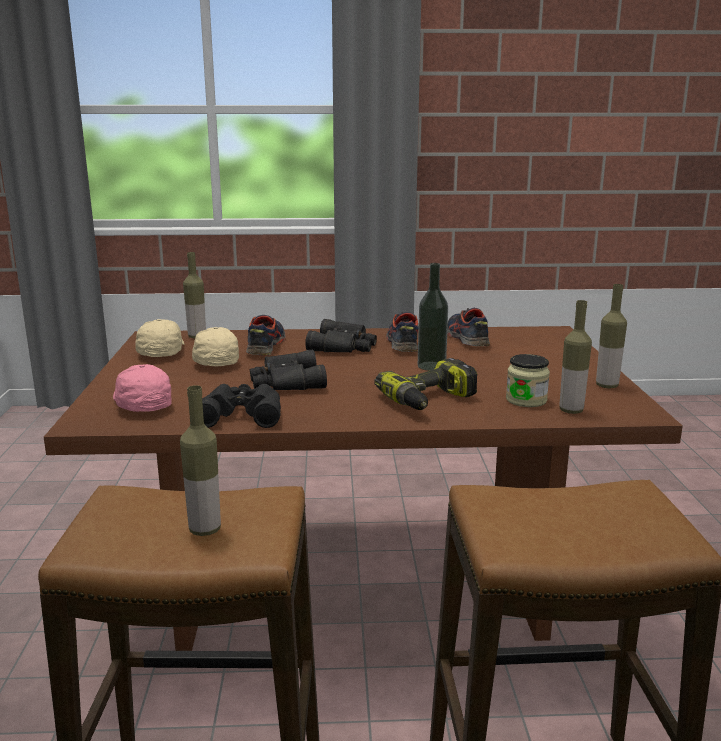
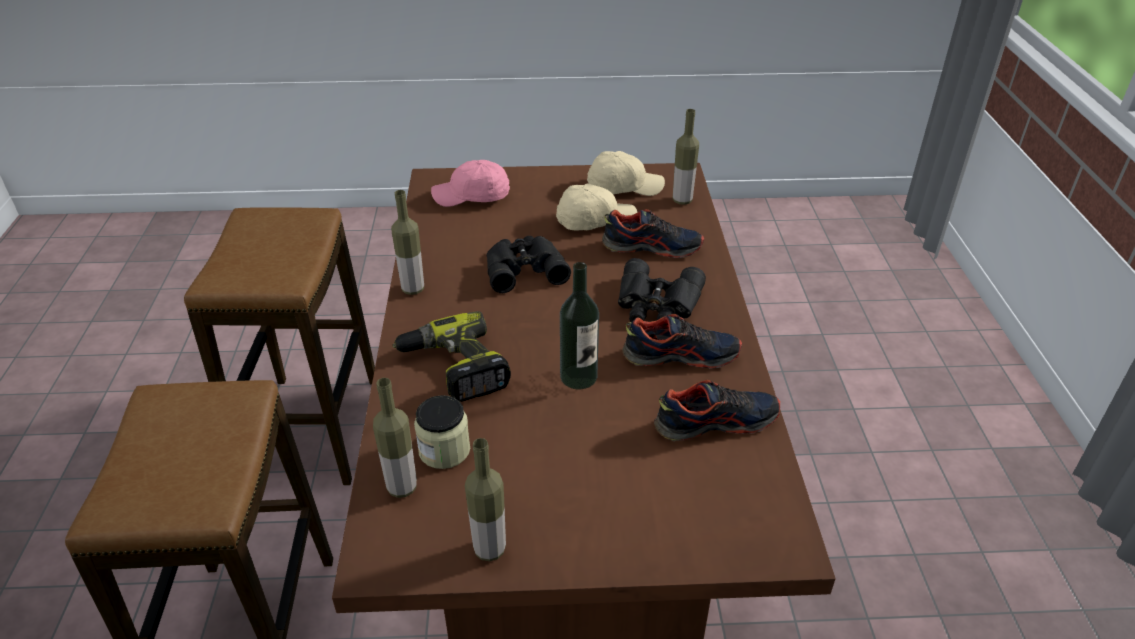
camera: 90 degrees right, 20 degrees up
(141, 404) = (472, 197): pink cap -> pink cap turned 150 degrees counterclockwise
(205, 529) = (252, 258): bottle -> bottle (413, 289)
(241, 413) = (439, 249): black binoculars -> none

